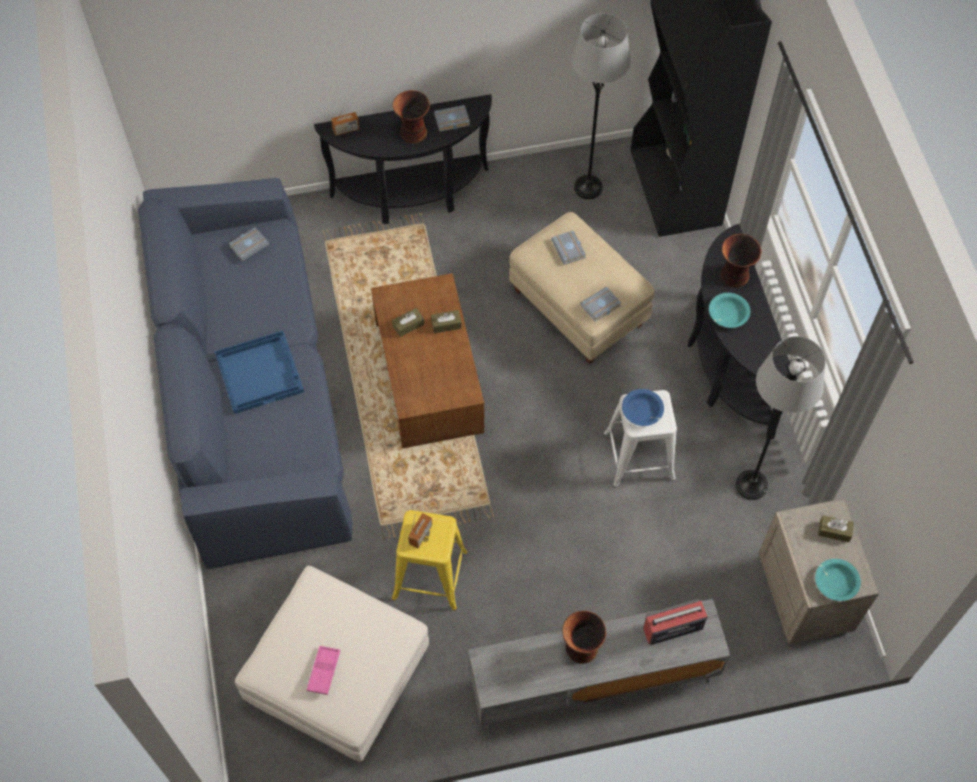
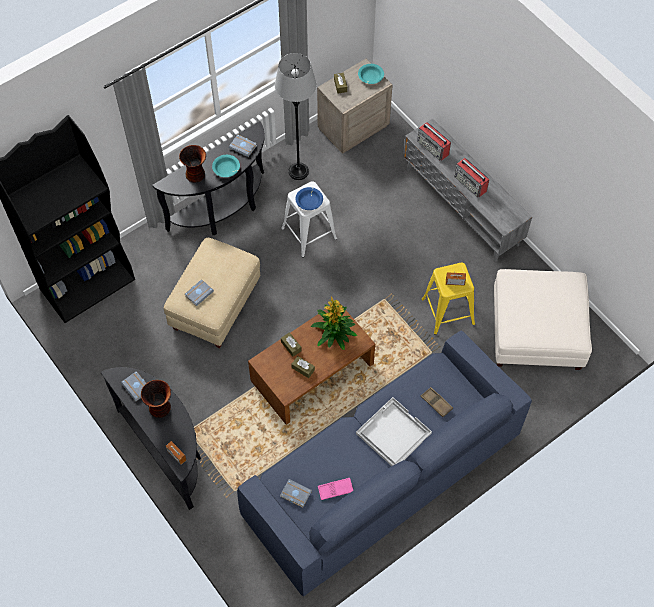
camera: 115 degrees left, 0 degrees up
(260, 372) = (392, 433): blue tray -> white tray
(270, 439) = (436, 403): none -> brown tray
(324, 671) = (558, 304): pink tray -> pink tray (335, 490)
(440, 378) = (333, 332): none -> potted plant
(581, 649) = (470, 184): vase -> radio
(588, 187) = (110, 337): grey floor lamp -> none
(600, 306) = (236, 259): grey book -> grey book (243, 147)

